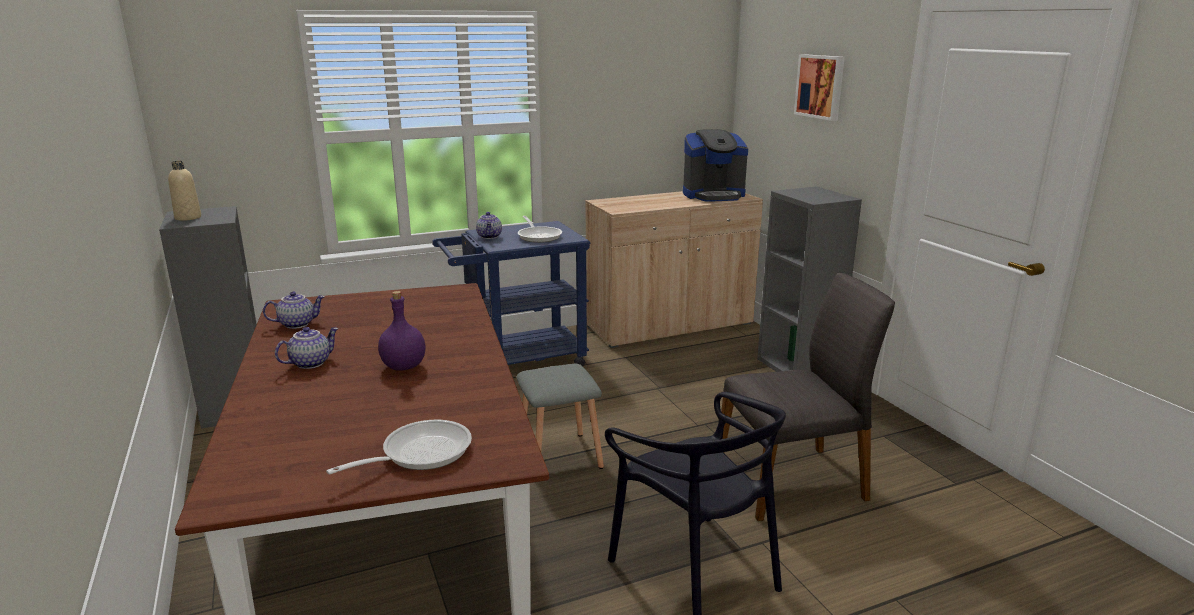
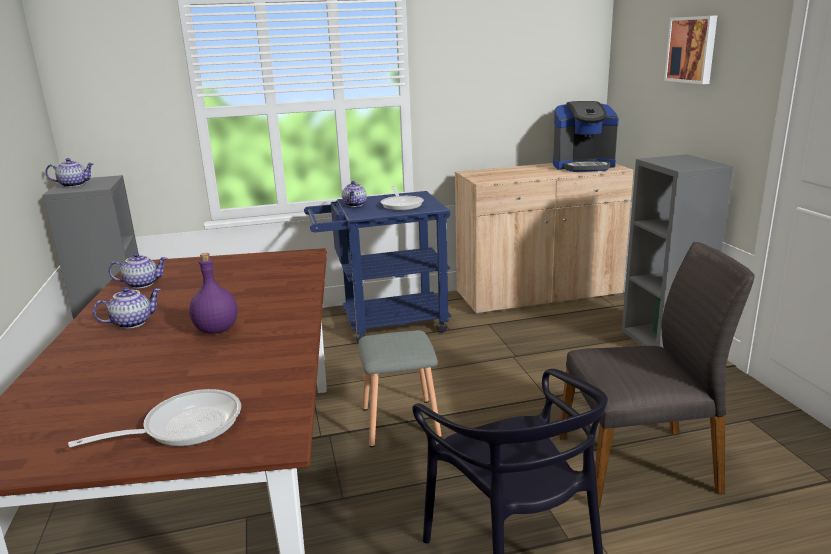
camera: 10 degrees right, 0 degrees up
(188, 217) = (74, 185): beige bottle -> teapot

